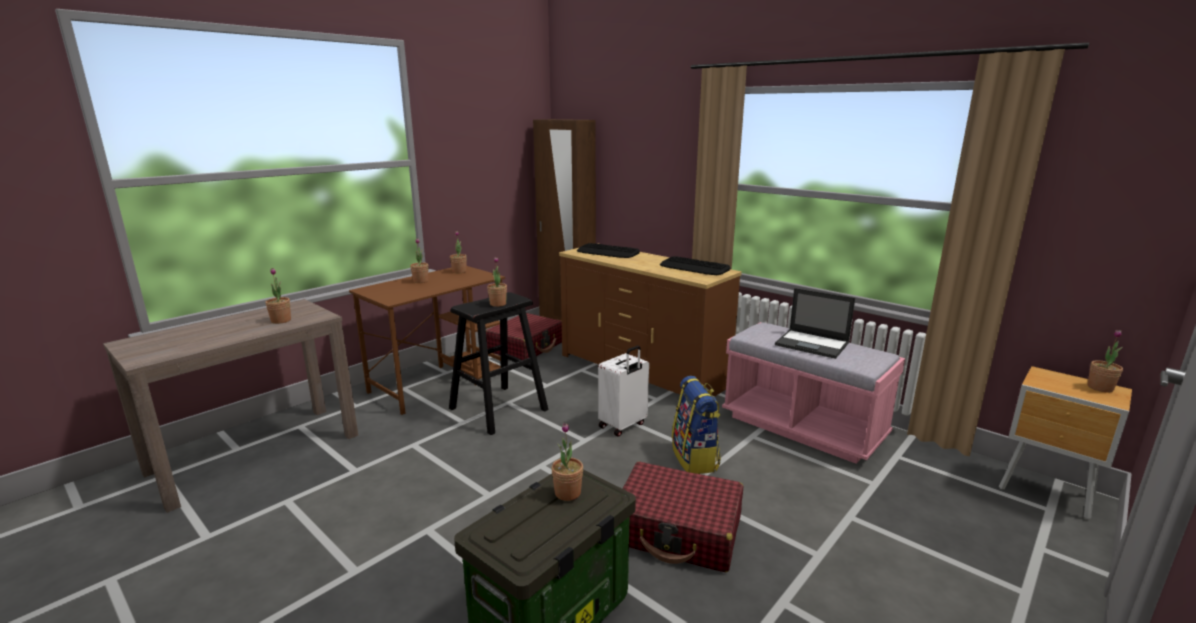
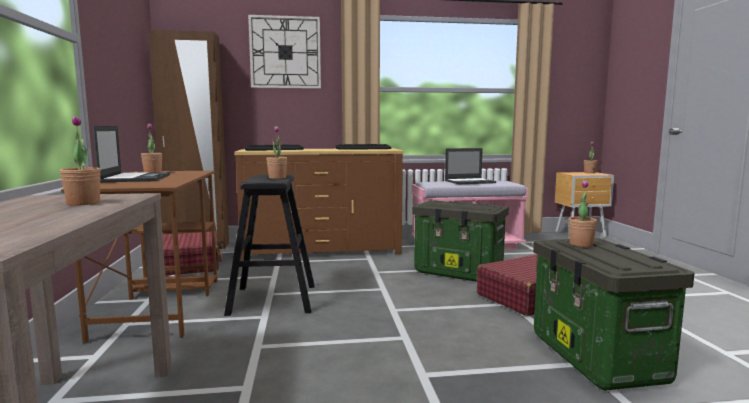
camera: 50 degrees left, 10 degrees down
(420, 281) = (136, 178): potted plant -> laptop
(623, 425) = (385, 274): white suitcase -> none
(651, 137) = (285, 52): none -> wall clock
(695, 459) = (459, 272): backpack -> storage box

